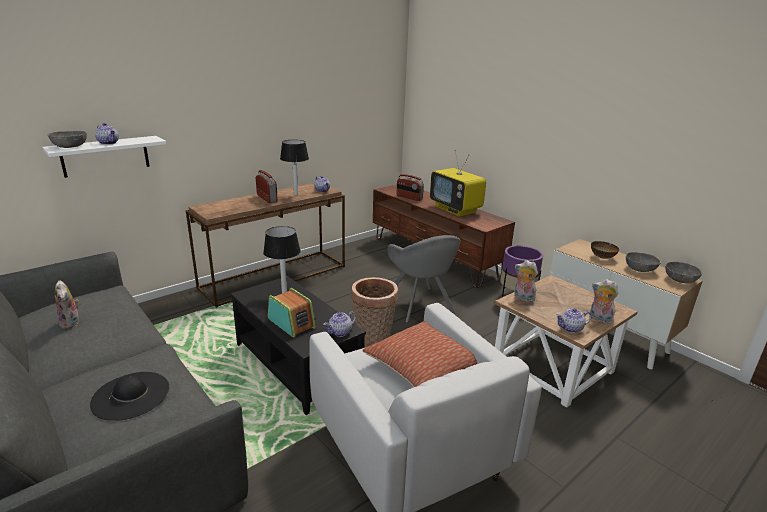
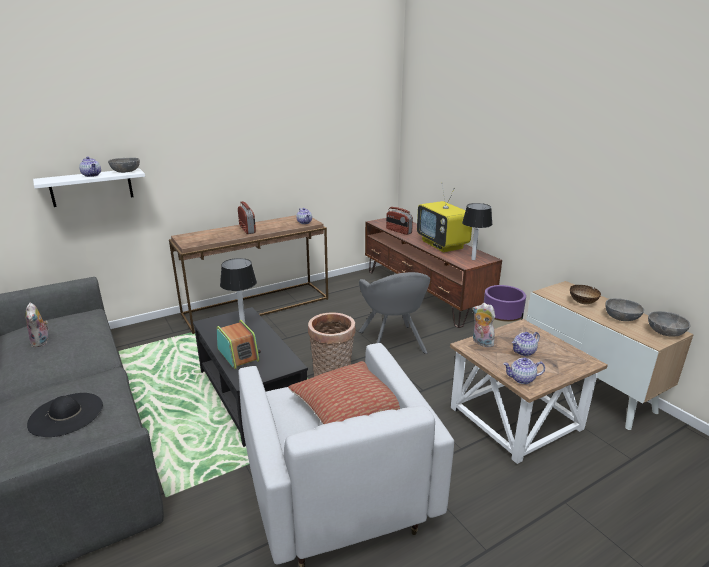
camera: 10 degrees right, 0 degrees up
(70, 146) = (56, 179): grey bowl -> grey bowl (126, 171)
(295, 194) = (276, 226): table lamp -> table lamp (473, 259)
(340, 332) = (281, 367): teapot -> teapot (524, 352)
(599, 319) = (559, 370): plush toy -> none

